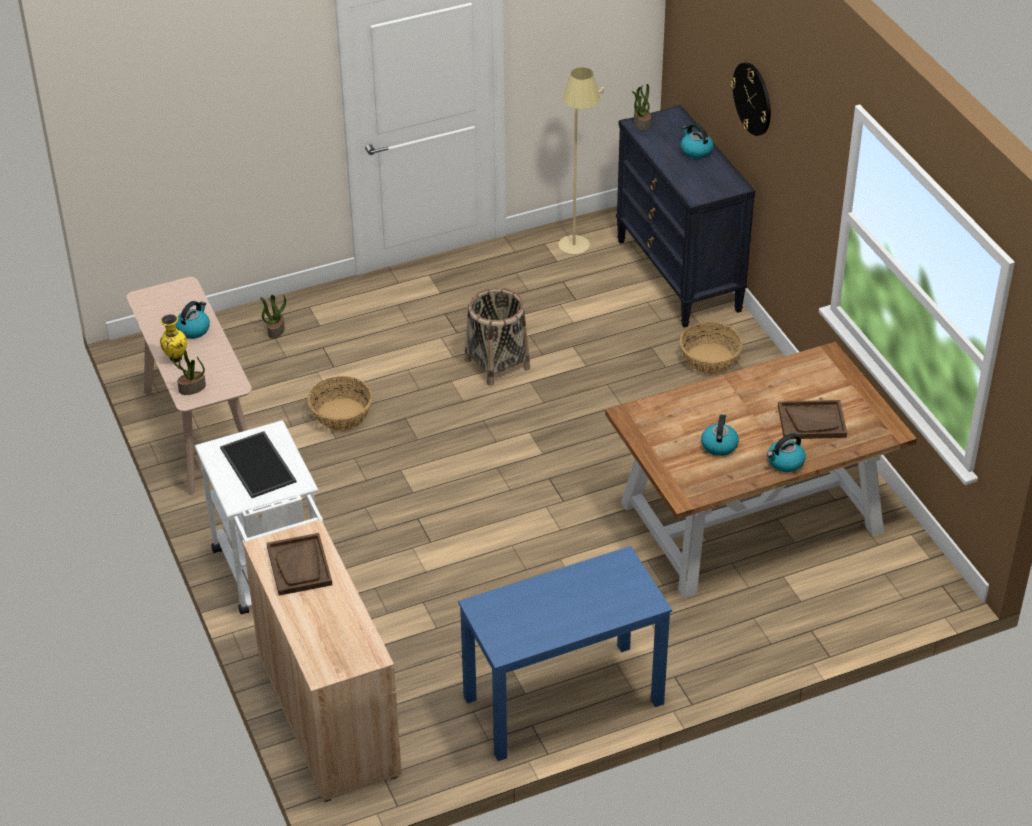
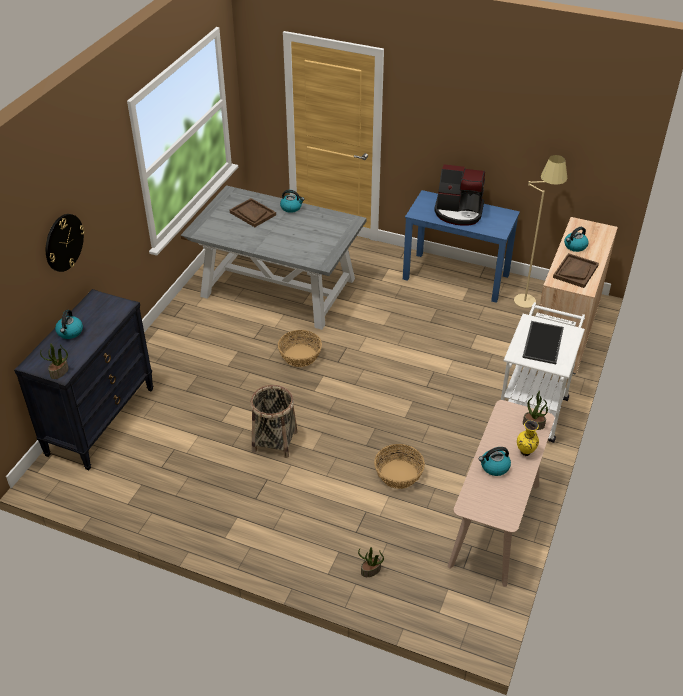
camera: 135 degrees left, 0 degrees up
(572, 604) = (459, 212): none -> coffee machine
(577, 253) = (123, 480): beige floor lamp -> beige floor lamp (529, 295)
(710, 359) = (171, 363): basket -> basket (300, 355)
(719, 445) = (305, 229): kettle -> kettle (575, 246)
(750, 517) = (279, 287): brown dining table -> grey dining table

